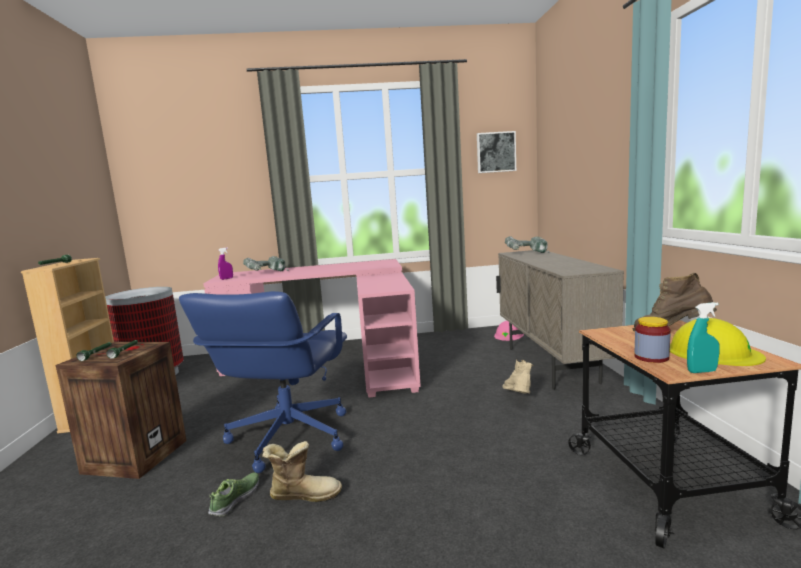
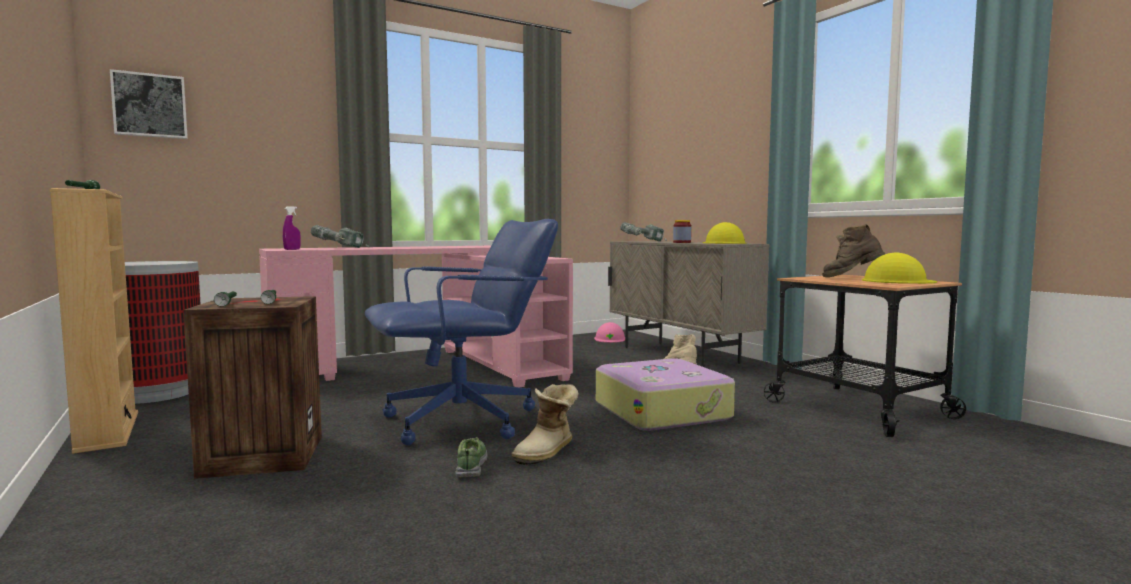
camera: 25 degrees left, 5 degrees down
(287, 437) = (463, 421): blue office chair -> blue office chair turned 105 degrees counterclockwise
(304, 494) = (547, 452): boot -> boot turned 150 degrees clockwise
(455, 450) = (662, 410): none -> suitcase
(495, 152) = (592, 136): picture -> picture (150, 105)
(580, 266) = (724, 243): none -> yellow hard hat
(651, 357) = (862, 283): jar -> jar (682, 242)
(702, 371) = (908, 285): turquoise spray bottle -> none

